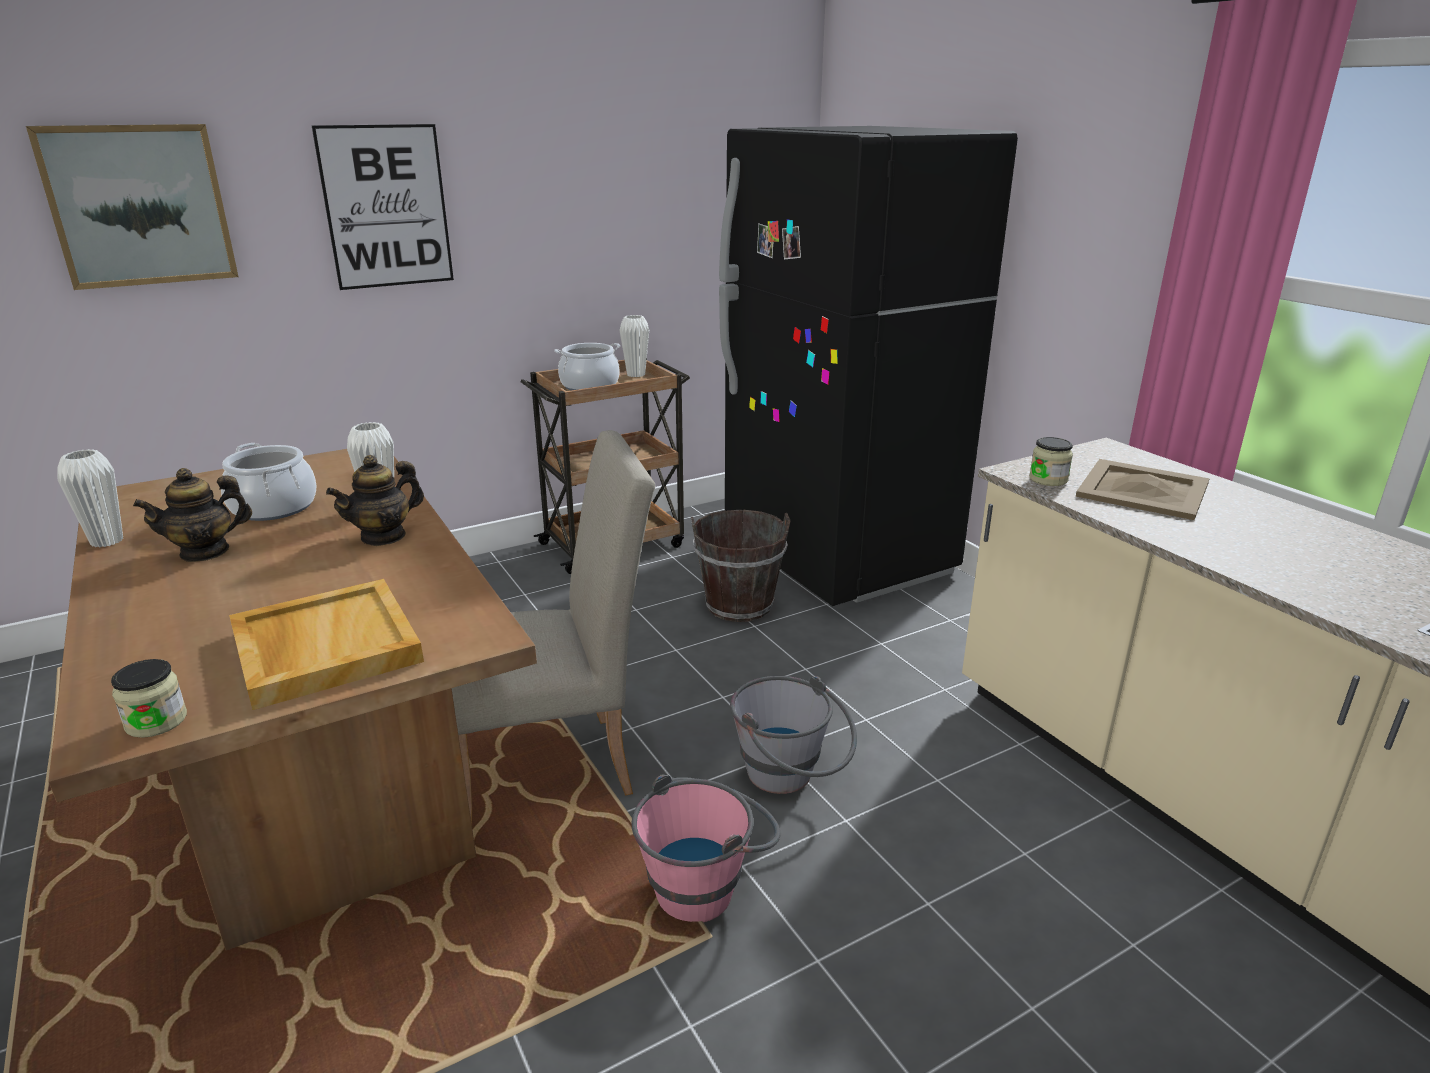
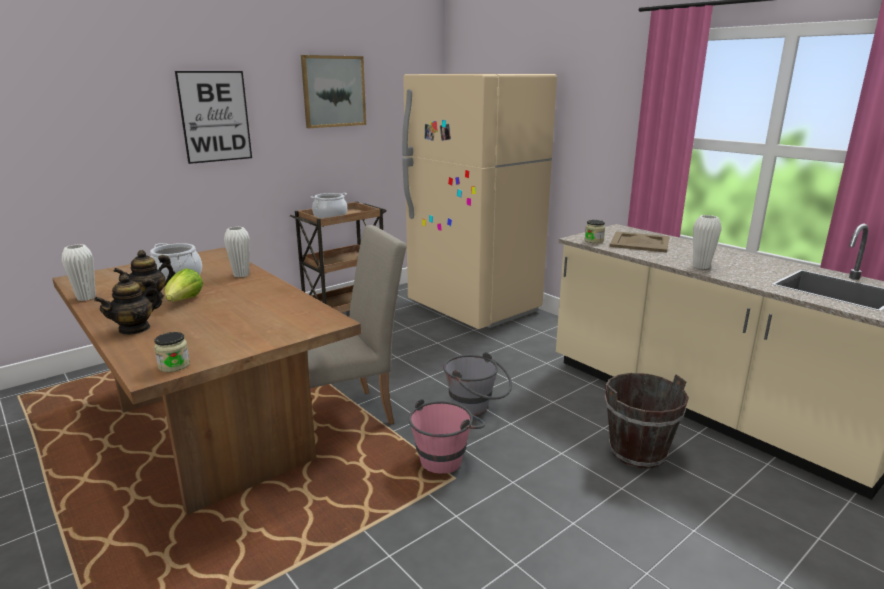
camera: 10 degrees left, 5 degrees down
(139, 206) = (76, 115): picture -> picture (333, 91)
(256, 562) = (184, 301): none -> lettuce
(324, 647) = (247, 331): beige tray -> none
(384, 536) = (251, 286): teapot -> teapot (135, 329)
(636, 374) = (354, 211): white vase -> white vase (701, 266)
(739, 606) = (426, 334): brown bucket -> brown bucket (637, 452)
(838, 556) = (473, 307): black fridge -> beige fridge

